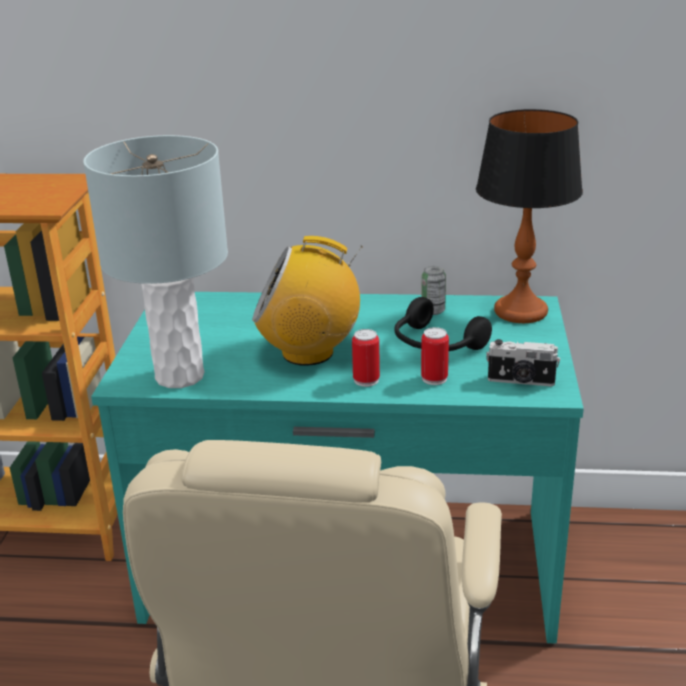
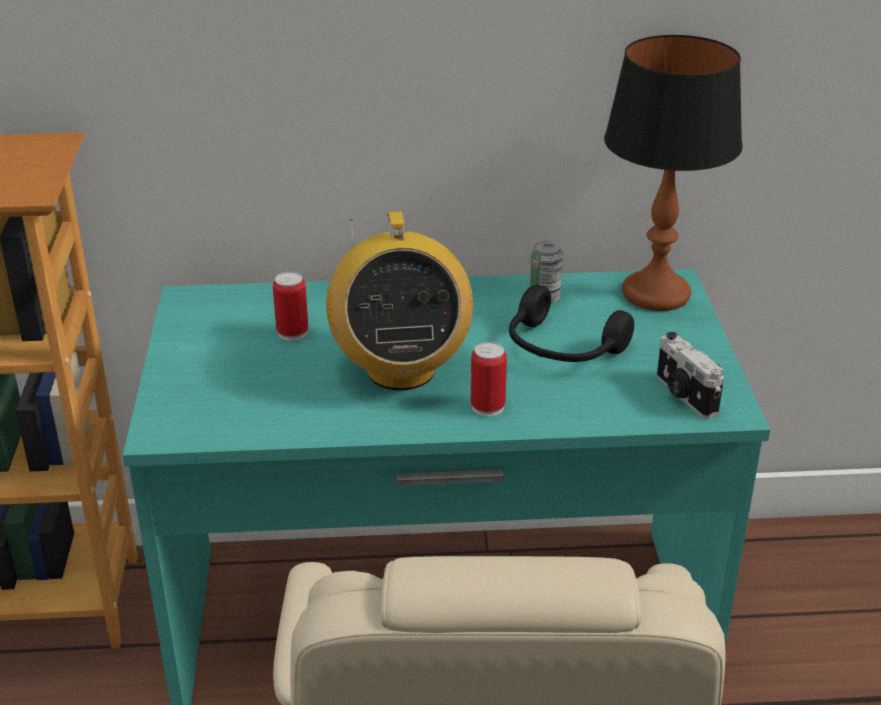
camera: 10 degrees left, 5 degrees up
(179, 376) = (236, 417): grey table lamp -> none
(308, 352) = (400, 370): radio -> radio turned 90 degrees counterclockwise
(434, 378) = (574, 399): can -> can (292, 332)
(521, 381) = (684, 396): camera -> camera turned 60 degrees clockwise

